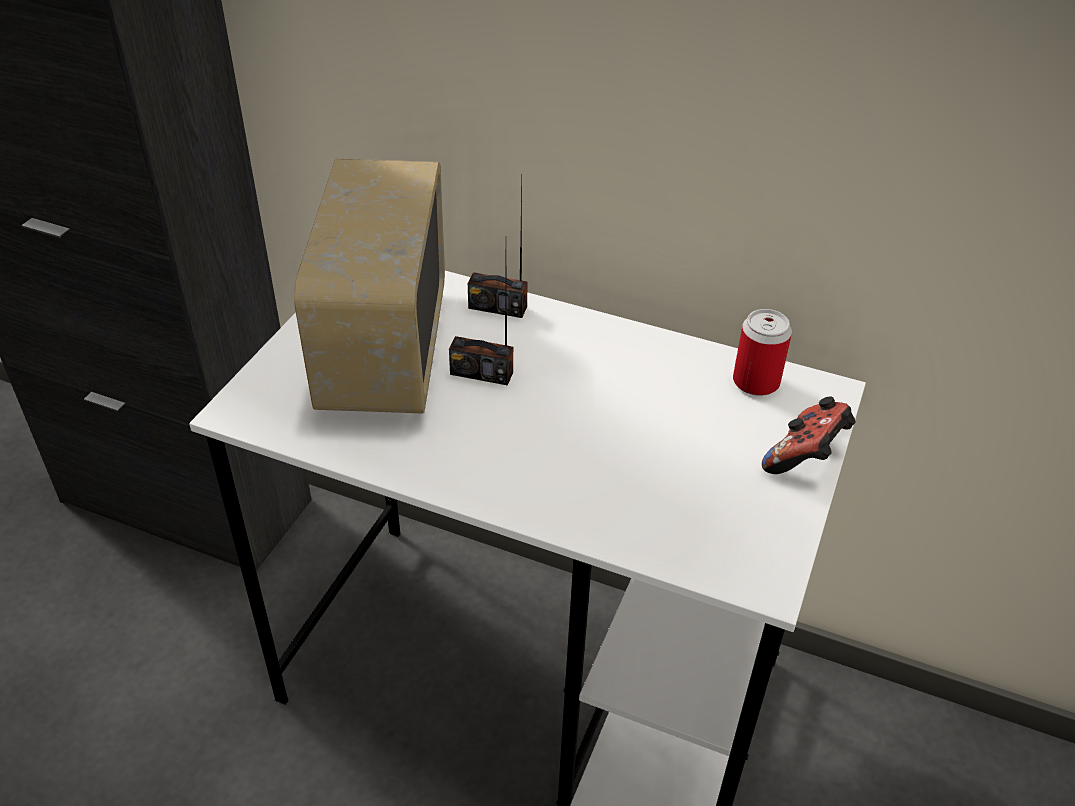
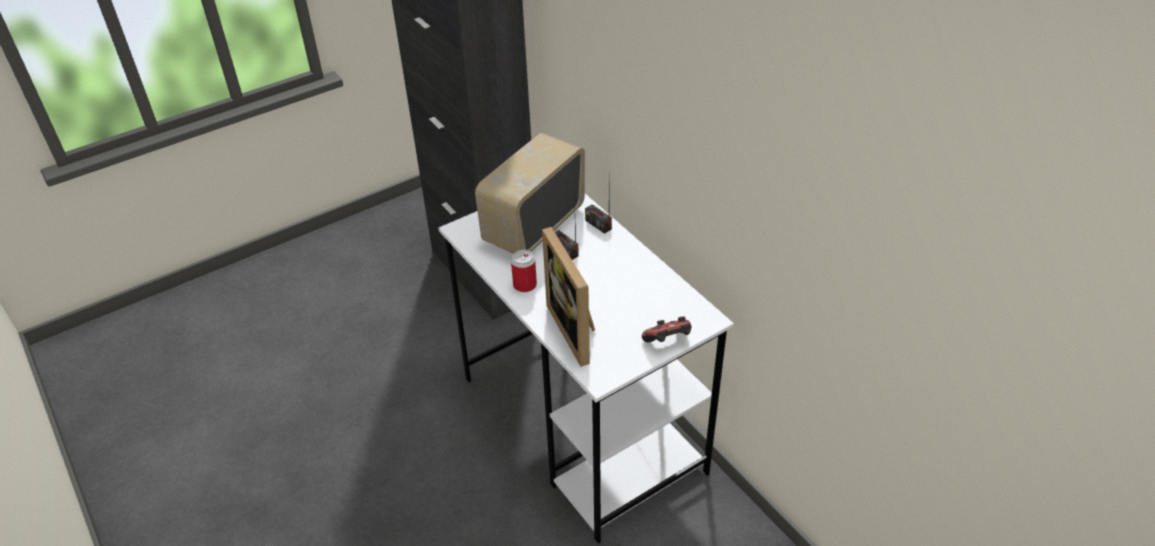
camera: 35 degrees right, 0 degrees up
(639, 507) = (577, 330): none -> picture frame
(756, 382) = (681, 302): can -> can (525, 285)

